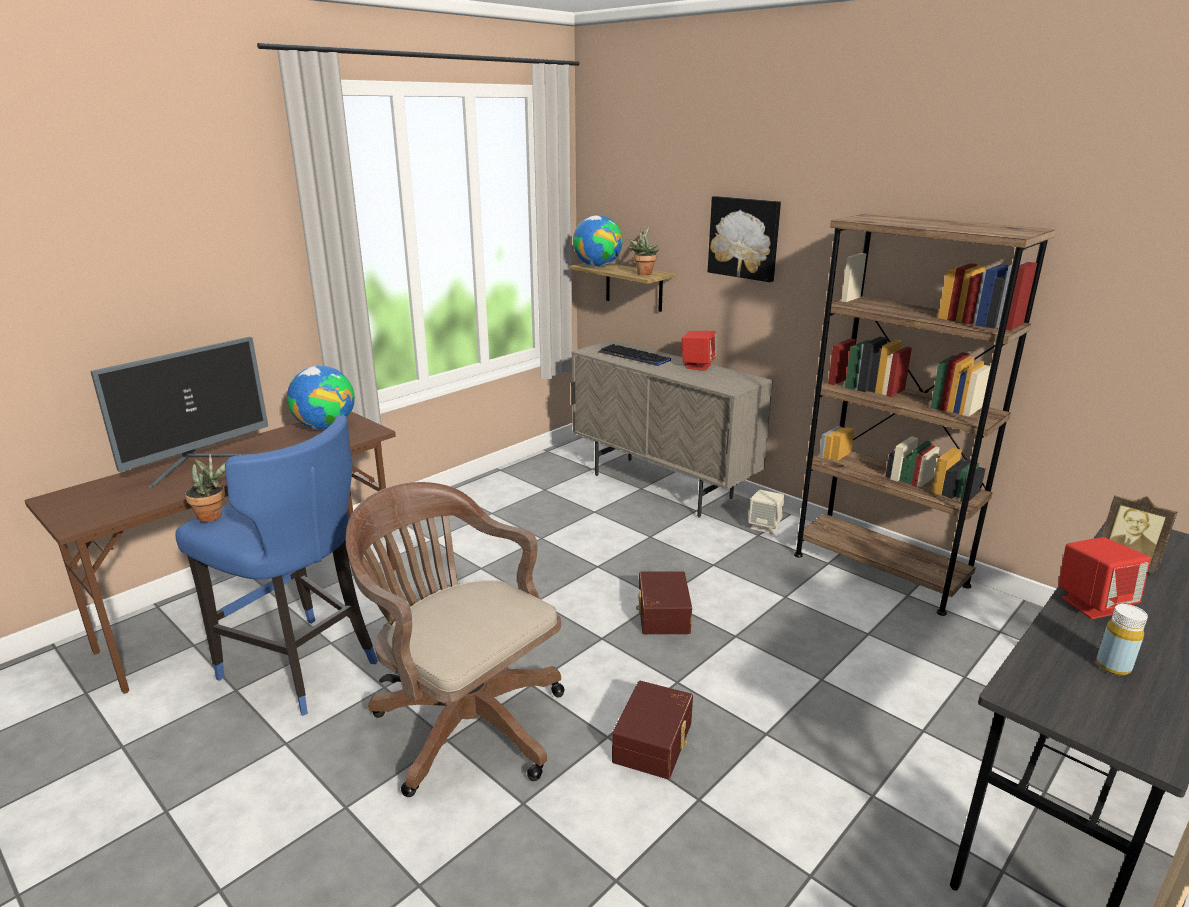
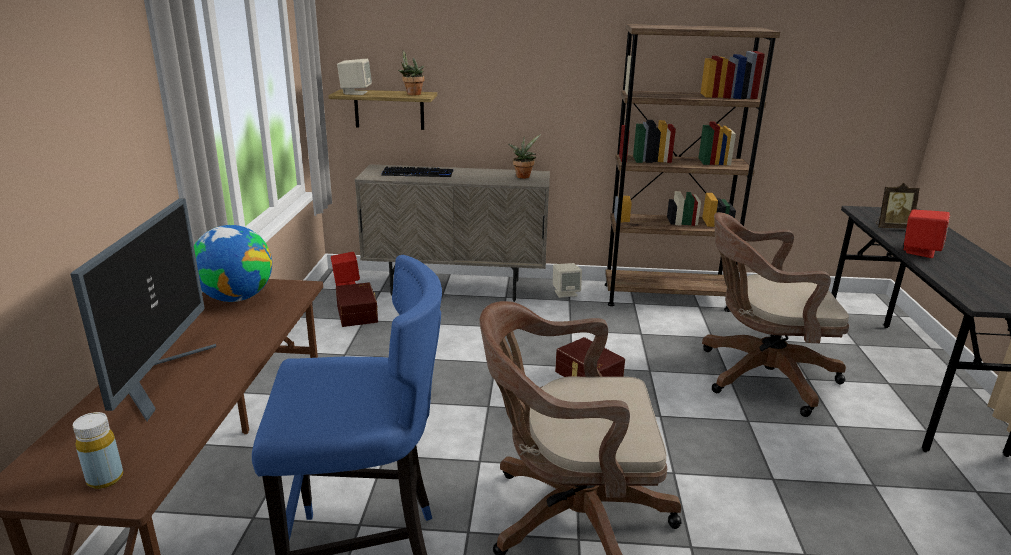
camera: 40 degrees left, 0 degrees up
(214, 515) = (287, 416): potted plant -> potted plant (523, 176)
(597, 266) = (355, 93): globe -> beige speaker
(655, 742) = (703, 460): brown storage box -> brown storage box (358, 313)
(697, 366) = (480, 171): red speaker -> red speaker (346, 283)
(744, 238) = (510, 53): picture -> none
(859, 697) = (759, 376): none -> brown office chair
(1113, 666) = (978, 276): yellow bottle -> yellow bottle (105, 479)

